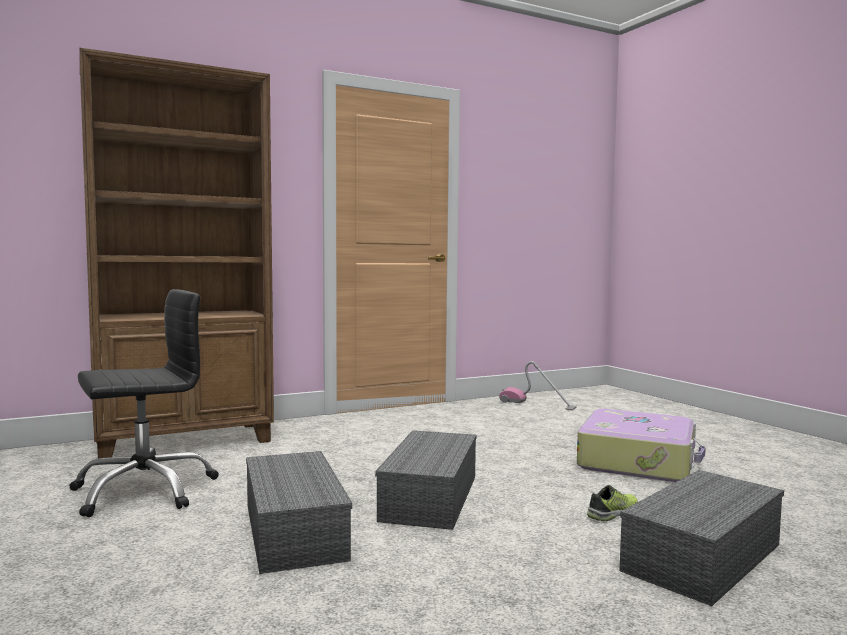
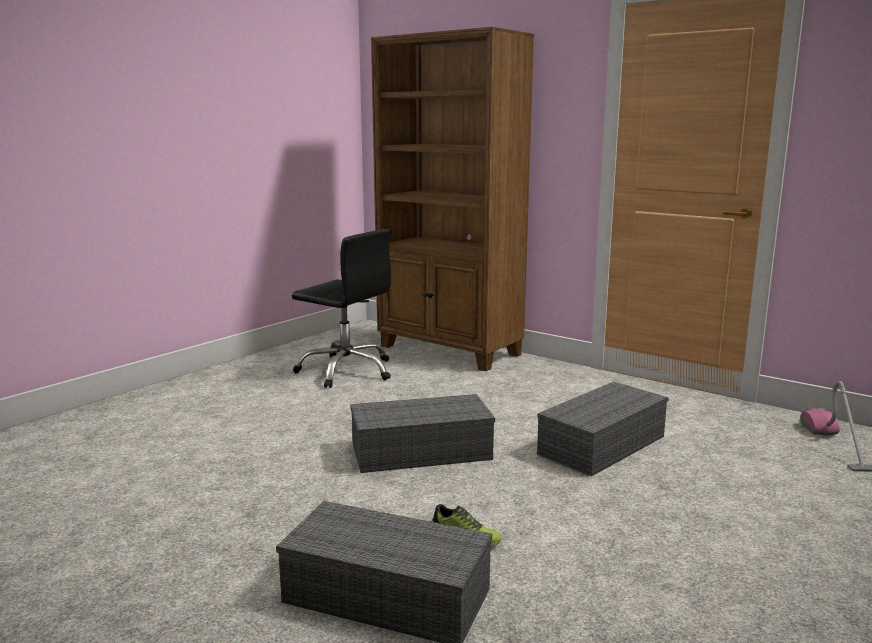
camera: 65 degrees right, 10 degrees up
(291, 530) = (317, 424): grey storage box -> grey storage box (602, 444)
(638, 461) = (669, 538): suitcase -> none

